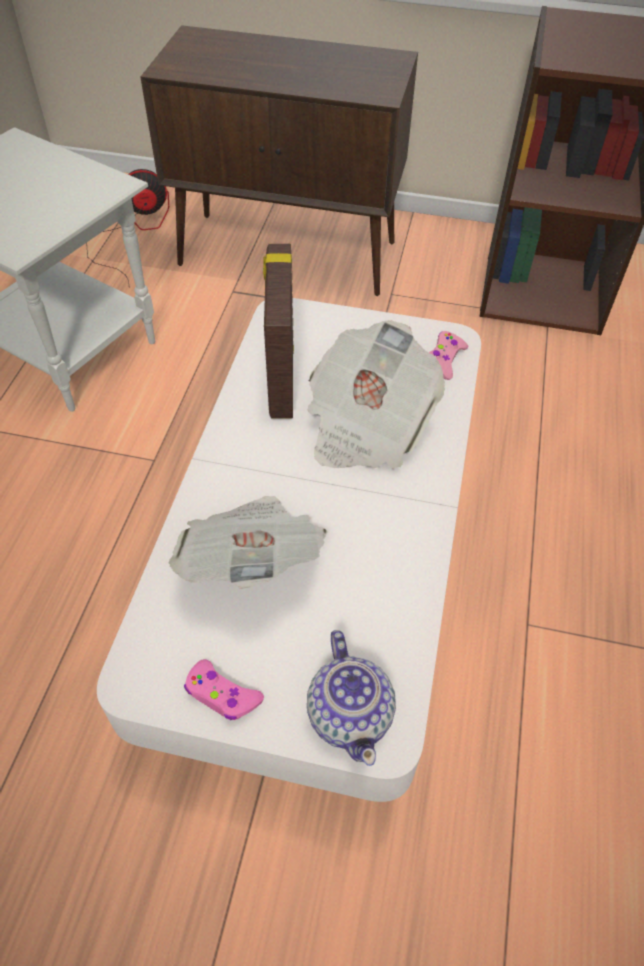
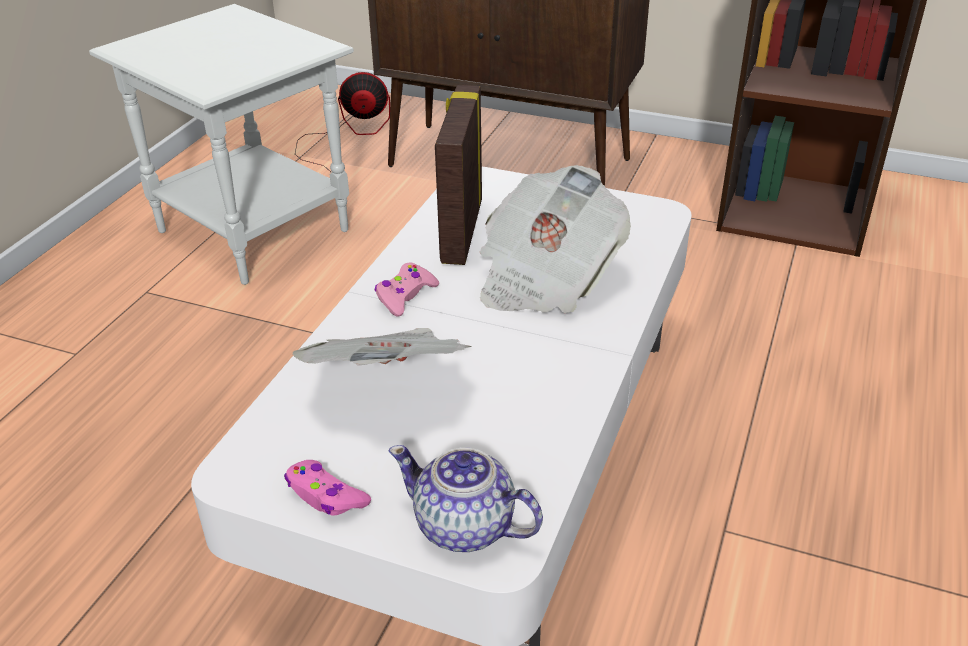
camera: 10 degrees right, 15 degrees down
(350, 714) = (465, 527): teapot -> teapot turned 120 degrees clockwise
(445, 360) = (646, 228): pink game controller -> pink game controller (405, 296)

